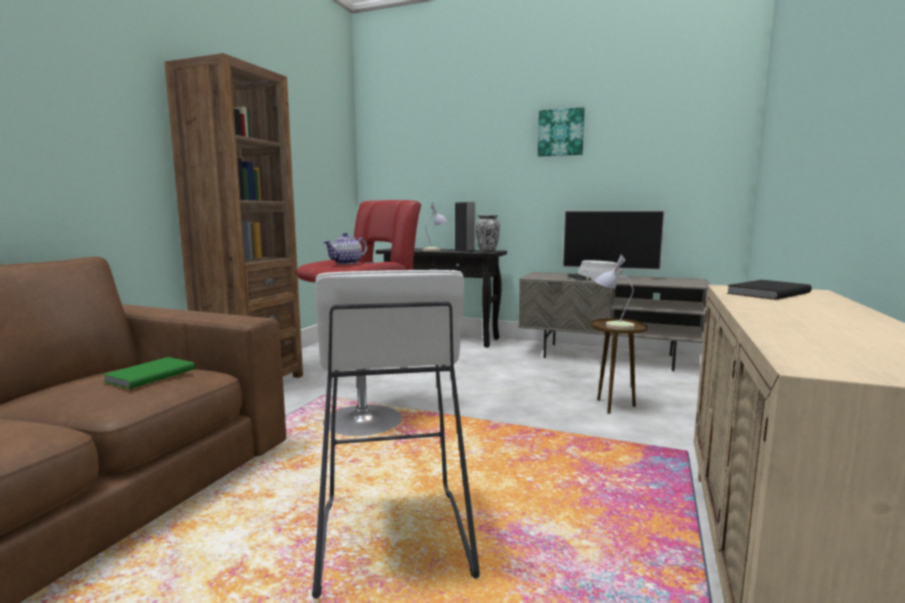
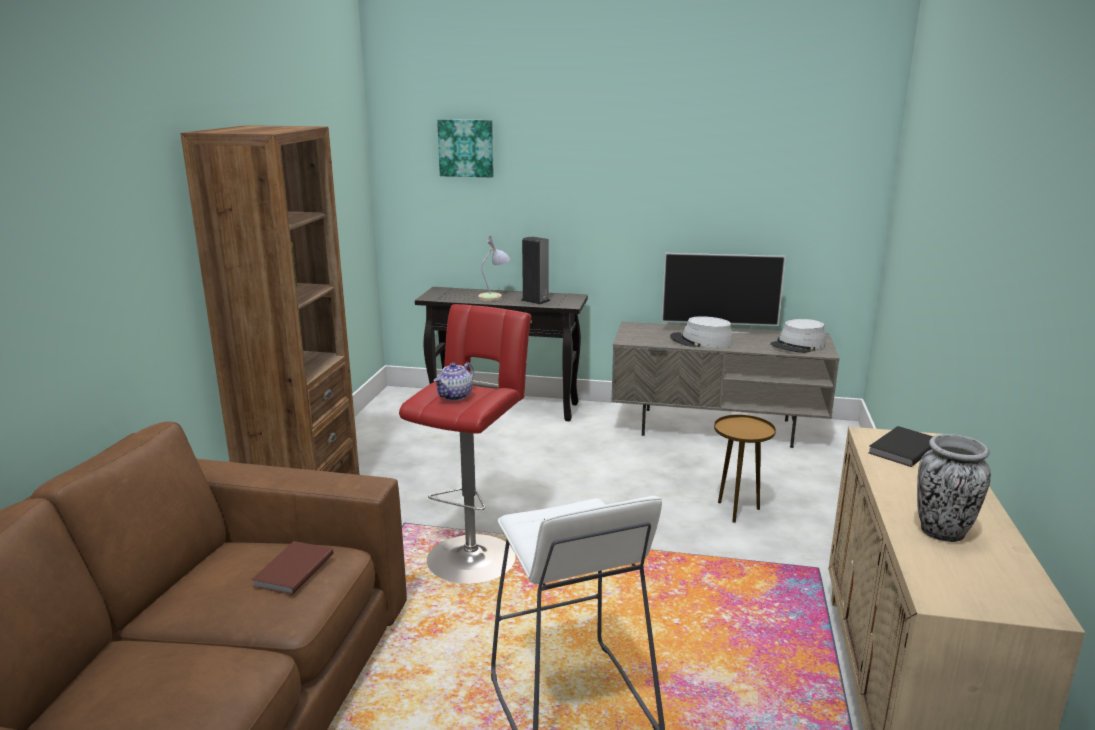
camera: 10 degrees left, 10 degrees up
(148, 375) = (291, 570): green book -> brown book
(487, 252) = (567, 304): vase -> vase (942, 532)
(561, 132) = (658, 146): picture -> picture (466, 148)
(613, 325) = (738, 428): table lamp -> none
(677, 282) = (798, 345): none -> grey hat

